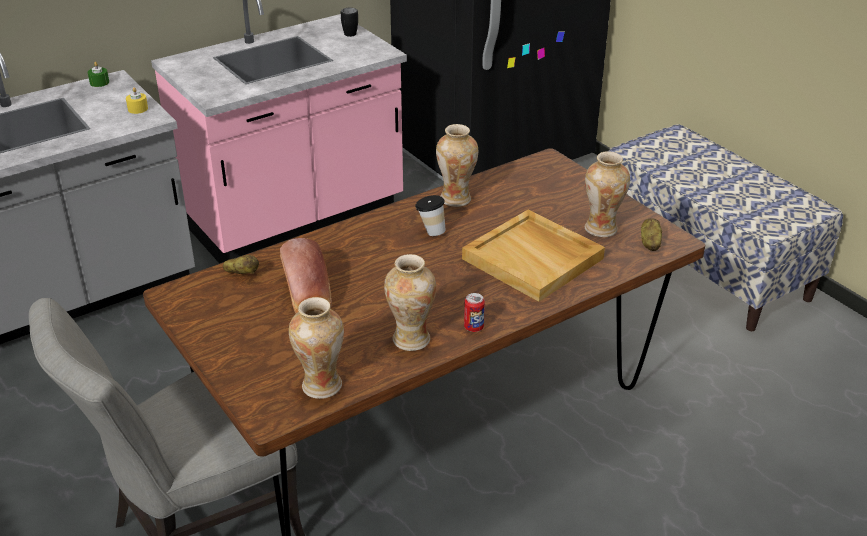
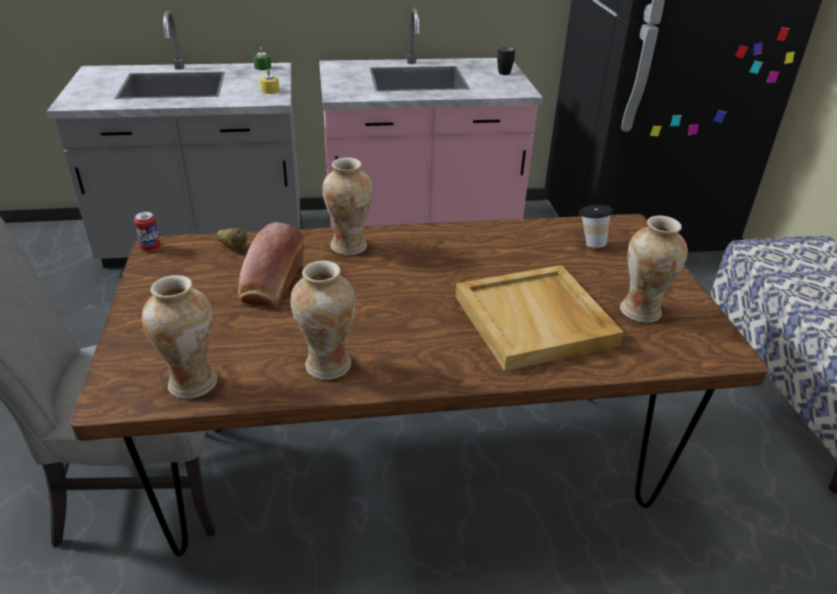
camera: 25 degrees right, 0 degrees up
(430, 231) = (446, 260): cup -> cup (590, 243)
(456, 199) = (498, 236): vase -> vase (349, 246)
(473, 327) = (406, 375): can -> can (150, 247)
(650, 243) = (692, 345): potato -> none

